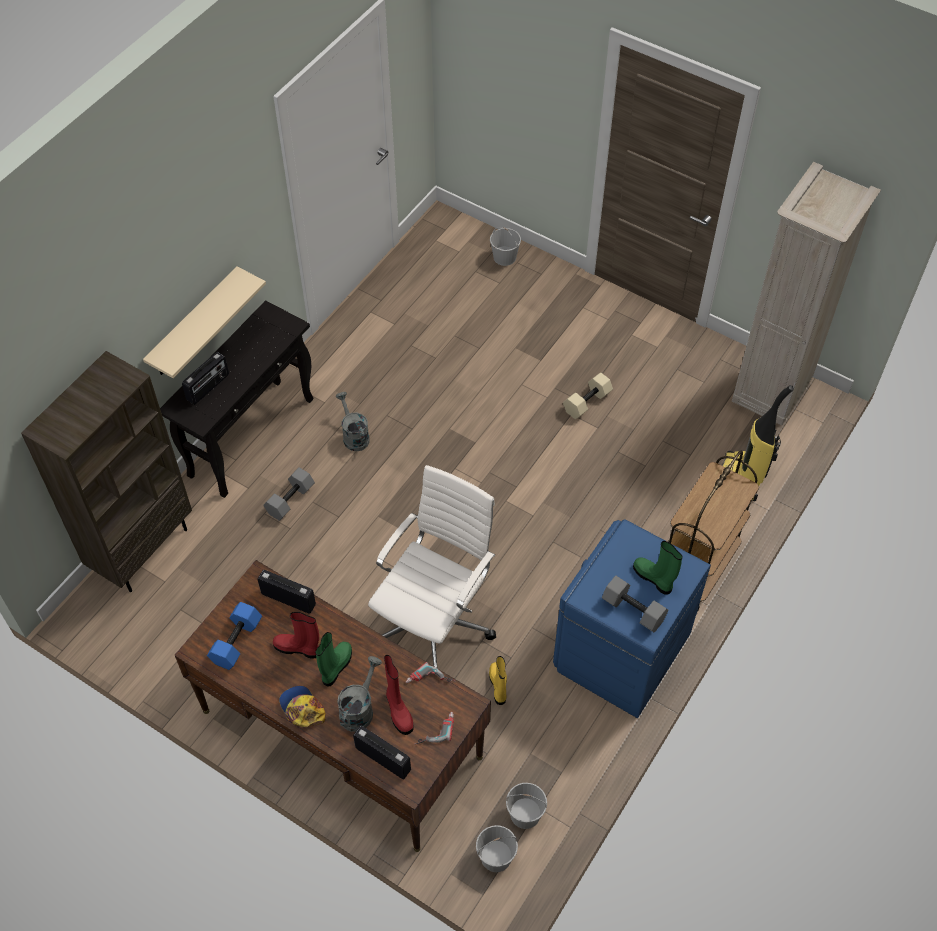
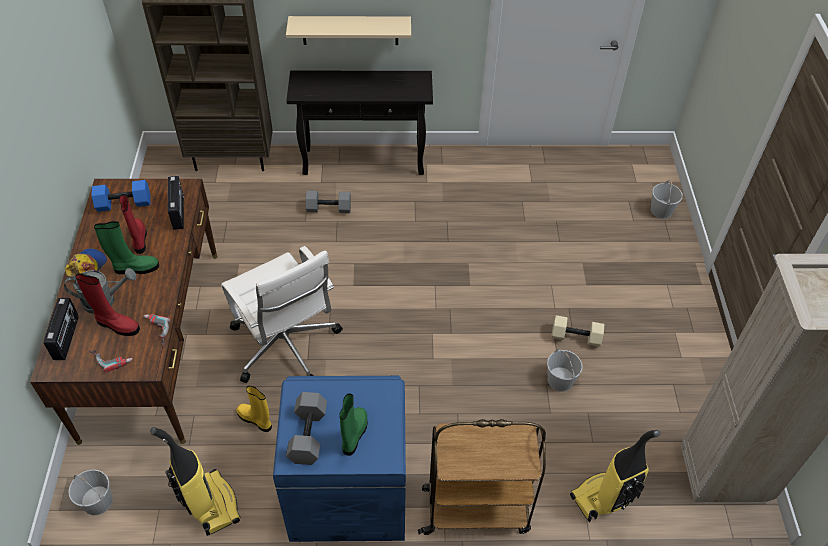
camera: 55 degrees right, 5 degrees down
(208, 387) = (330, 82): radio -> none
(354, 435) = (412, 212): grey watering can -> none
(398, 710) = (116, 325): red boot -> red boot turned 105 degrees counterclockwise
(435, 622) = (286, 347): white office chair -> white office chair turned 60 degrees clockwise
(498, 686) = (256, 420): yellow boot -> yellow boot turned 105 degrees counterclockwise
(524, 814) = (147, 501): white bucket -> white bucket (559, 380)
(561, 762) = (211, 503): none -> vacuum cleaner

